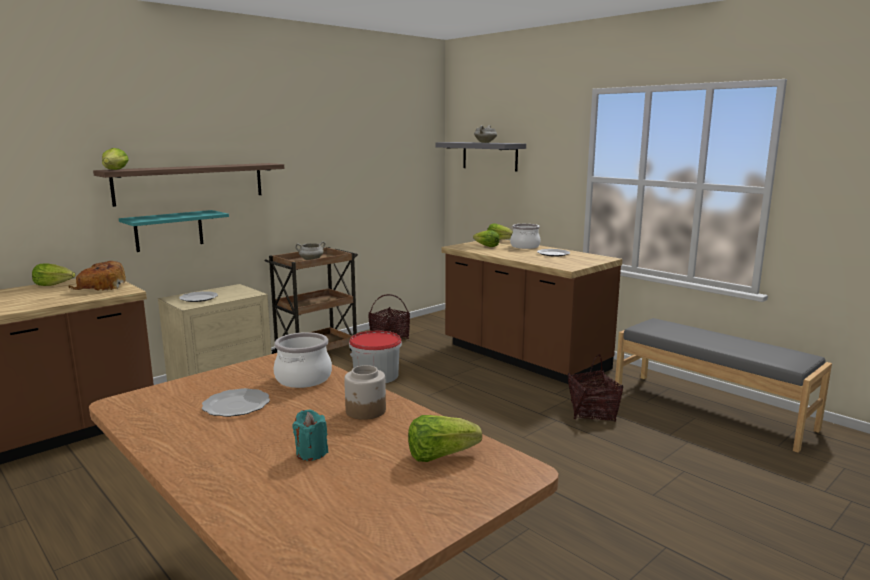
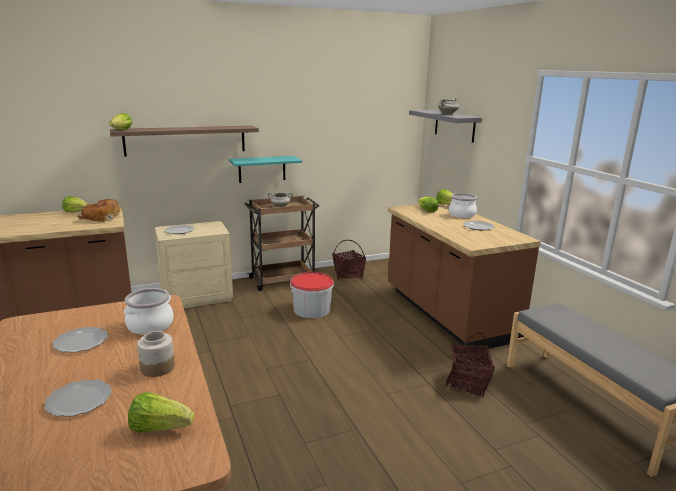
camera: 20 degrees right, 5 degrees up
(169, 230) = (167, 176): turquoise shelf -> turquoise shelf (262, 169)
(311, 453) = (78, 400): turquoise candle -> plate

